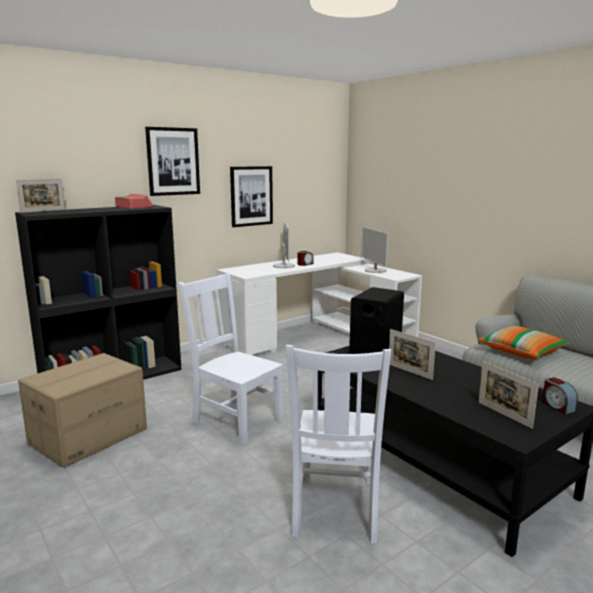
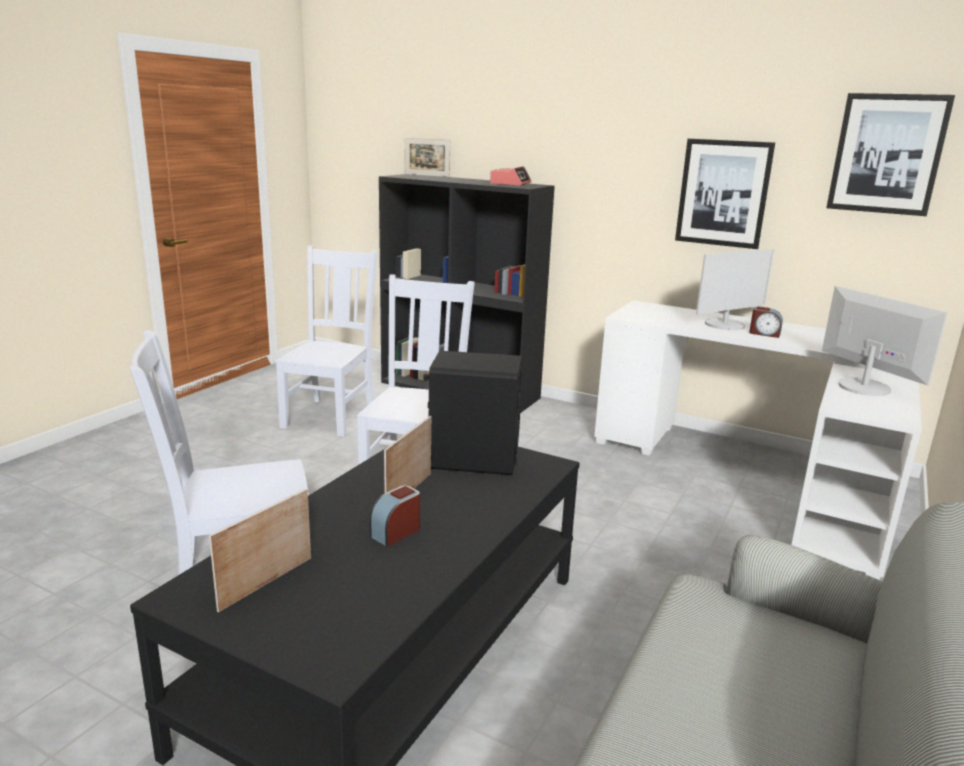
camera: 65 degrees right, 5 degrees up
(88, 436) = (331, 415): cardboard box -> white chair
(173, 161) = (594, 125): picture -> picture (887, 154)
(375, 270) = (864, 387): monitor -> monitor turned 105 degrees clockwise
(522, 352) = (721, 641): pillow -> none
(557, 406) = (324, 645): alarm clock -> alarm clock (396, 532)

